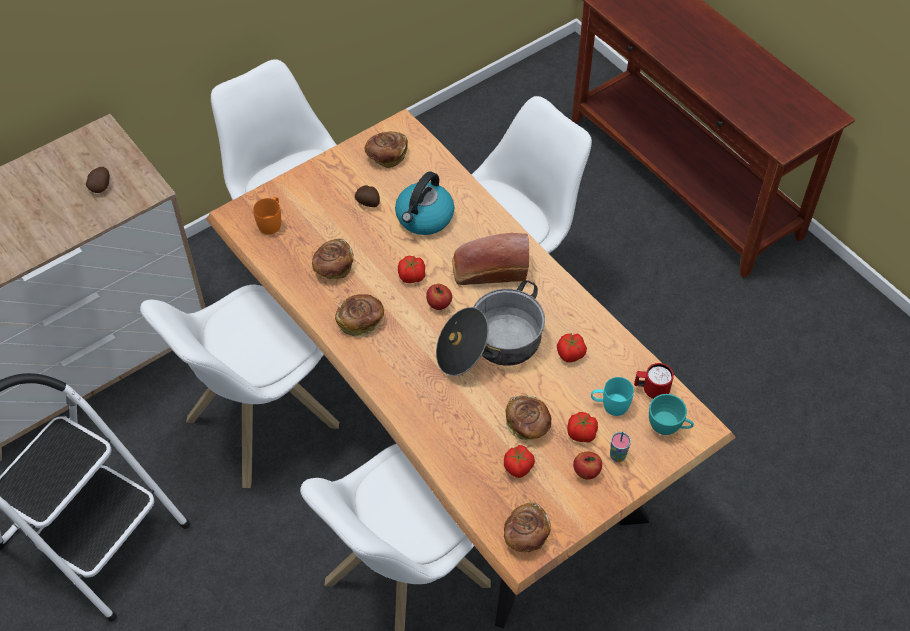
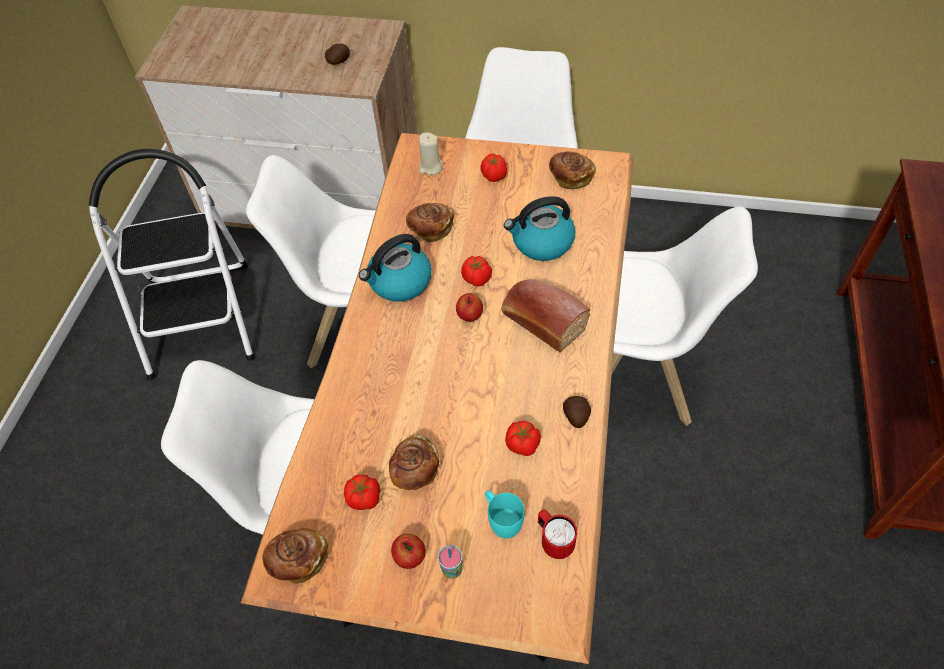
camera: 50 degrees right, 0 degrees up
(271, 222) = (430, 167): orange mug -> beige candle
(361, 321) = (399, 282): bread -> kettle
(368, 202) = (514, 201): potato -> potato (576, 417)
(490, 346) = (467, 381): cooking pot -> none
(582, 434) = (447, 521): tomato -> tomato (494, 176)
(668, 427) = (528, 589): turquoise cup -> none

